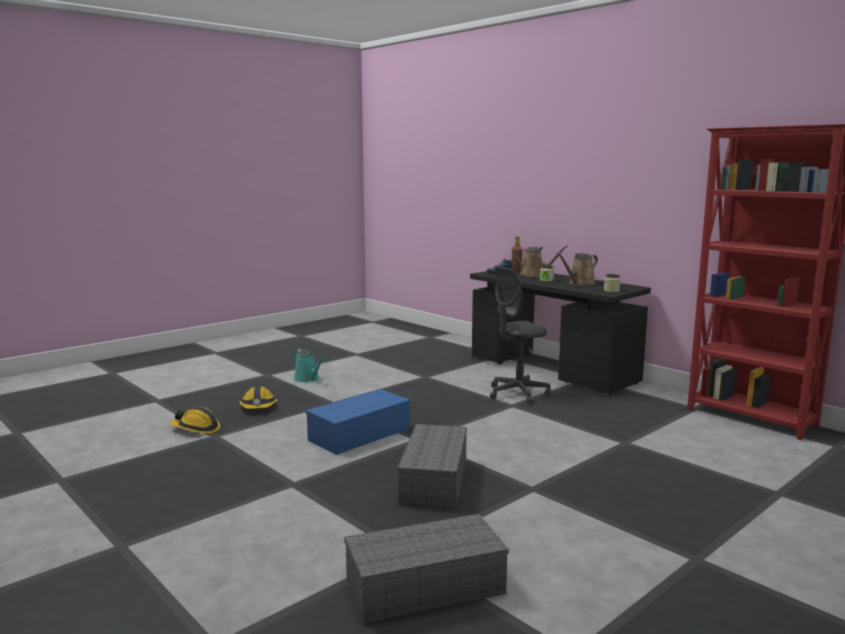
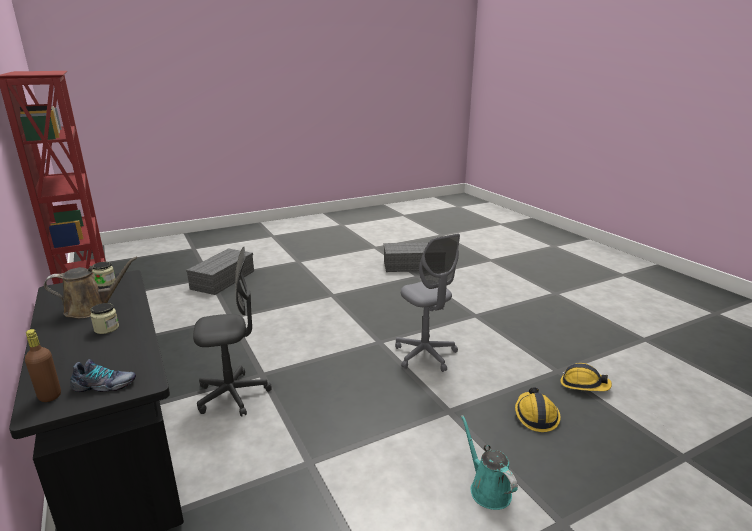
camera: 165 degrees left, 10 degrees up
(360, 434) = (425, 355): blue storage box -> grey office chair
(435, 480) = (385, 306): grey storage box -> grey storage box (223, 279)
(535, 275) = (72, 359): brown watering can -> none

